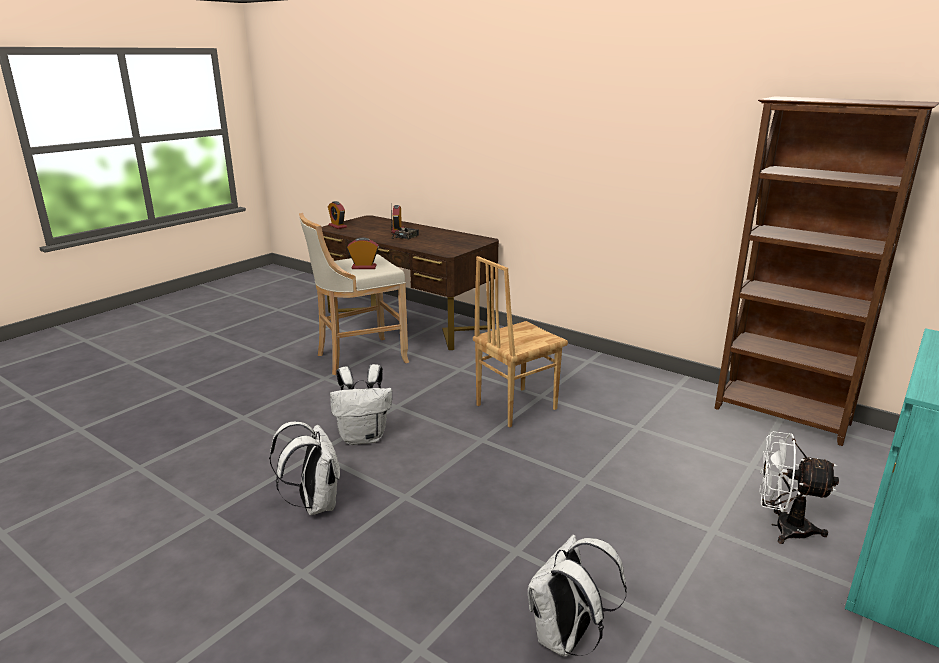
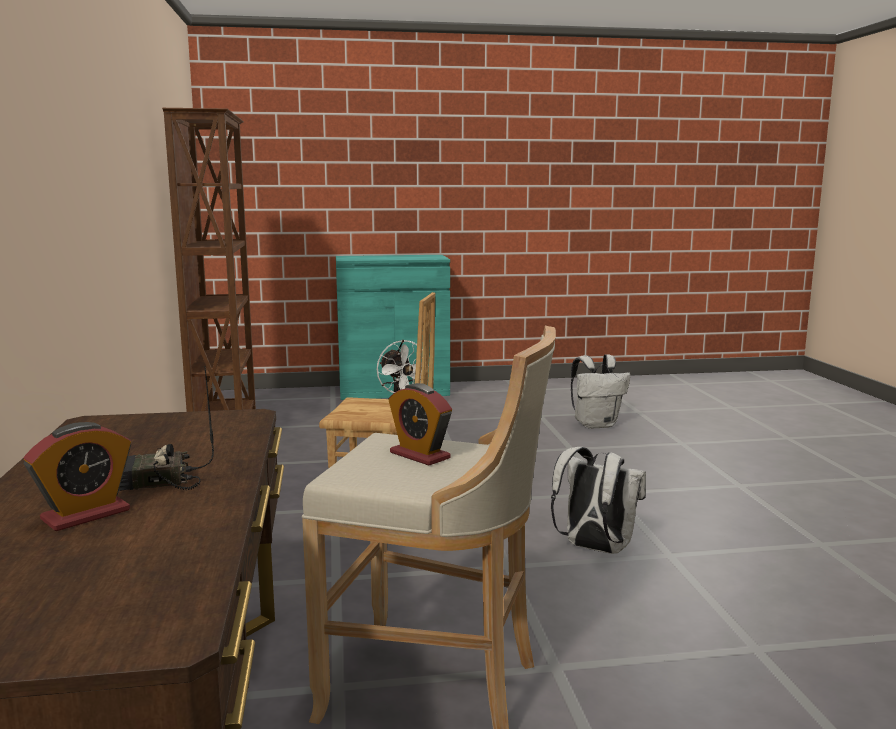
camera: 135 degrees left, 10 degrees down
(314, 504) = (702, 515): white backpack -> none
(337, 226) = (117, 632): alarm clock -> none

